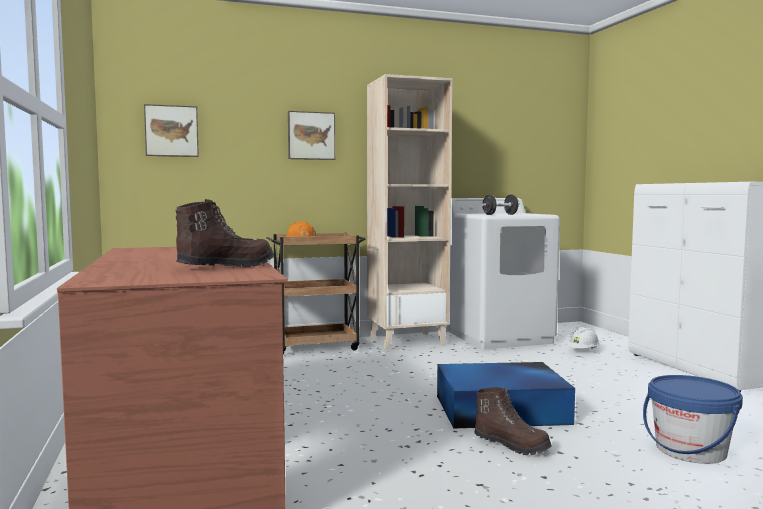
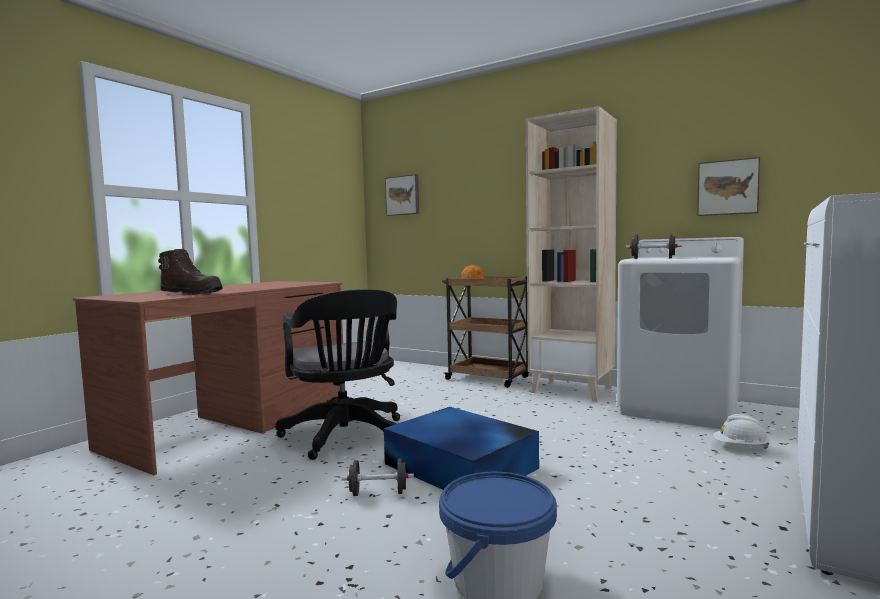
camera: 50 degrees right, 0 degrees up
(311, 136) = (500, 187): picture -> picture (728, 187)
(357, 424) = (346, 437): none -> black office chair
(512, 445) = (378, 493): brown boot -> black dumbbell

